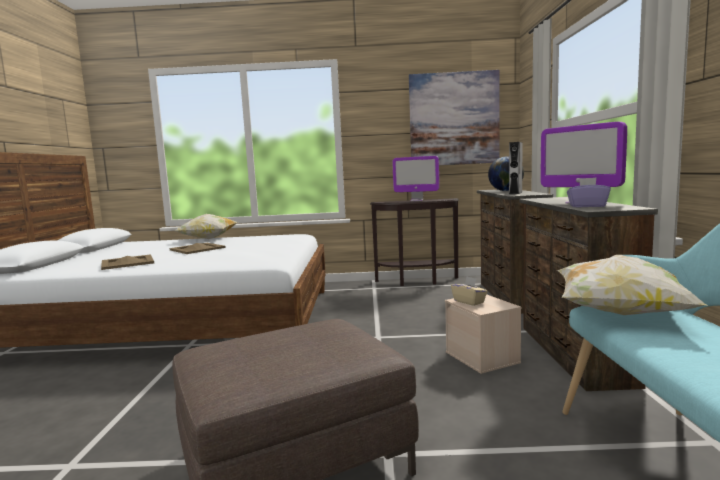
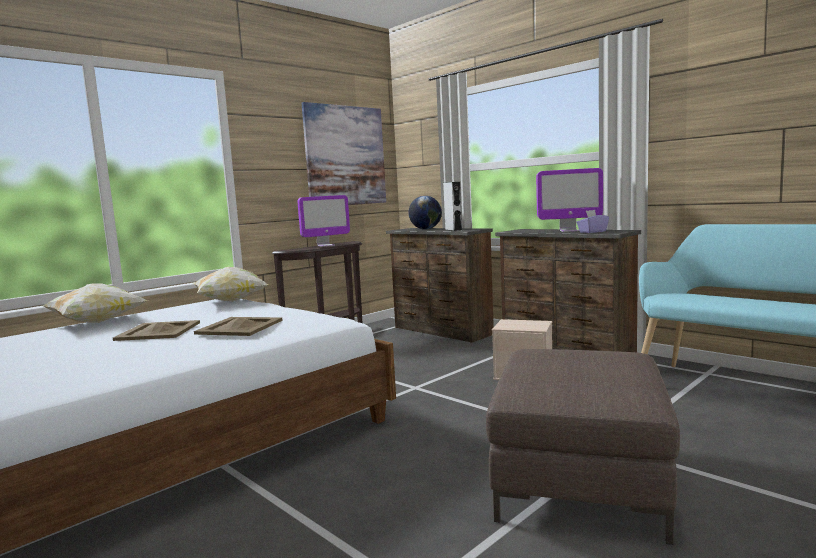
camera: 45 degrees left, 0 degrees up
(128, 262) = (124, 362): beige tray -> beige tray (240, 327)
(469, 302) = (513, 326): beige tissue box -> none
(619, 313) = (683, 298): pillow -> pillow (231, 301)

